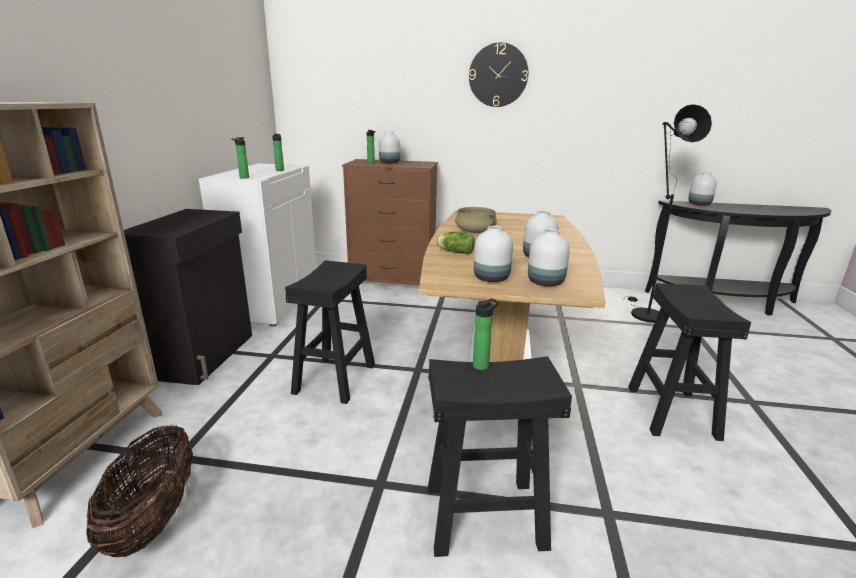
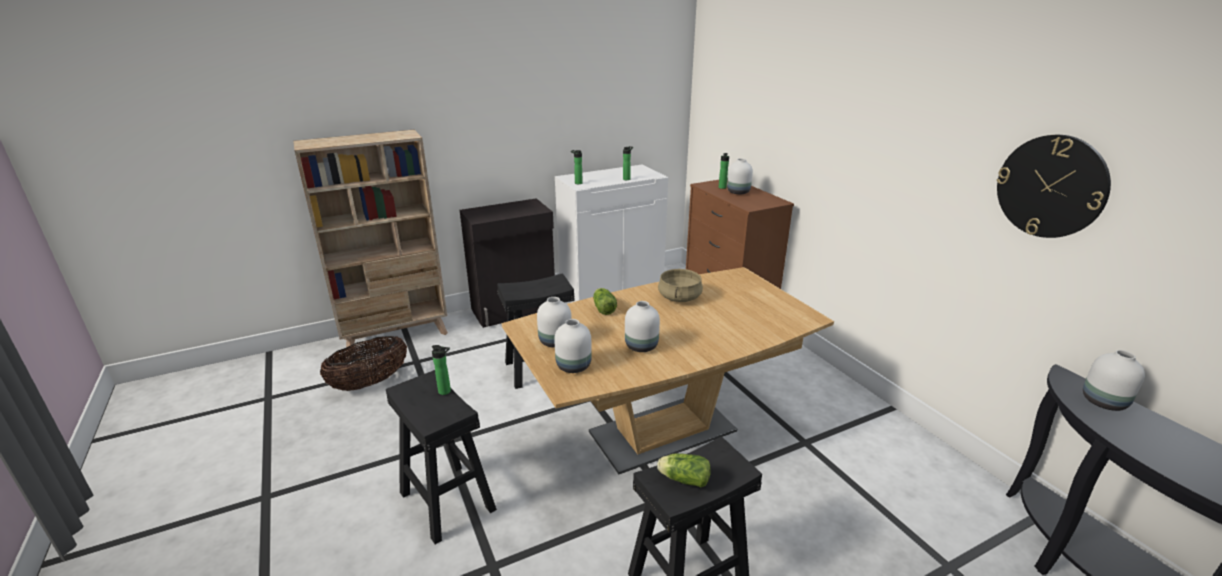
camera: 55 degrees right, 5 degrees up
(498, 75) = (870, 115): wall clock -> wall clock (1051, 186)
(643, 313) = (925, 508): black floor lamp -> none
(703, 307) = (682, 479): none -> lettuce

